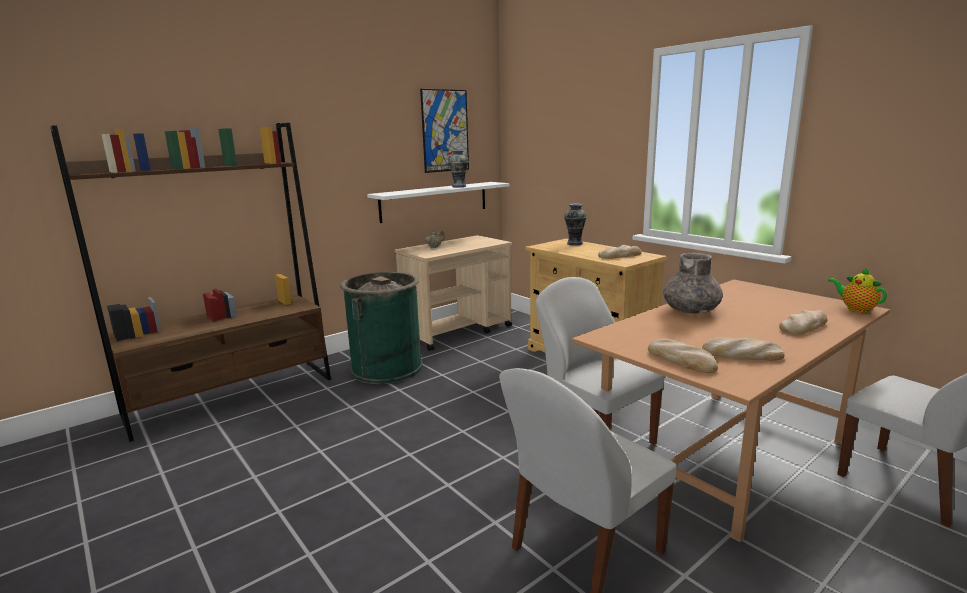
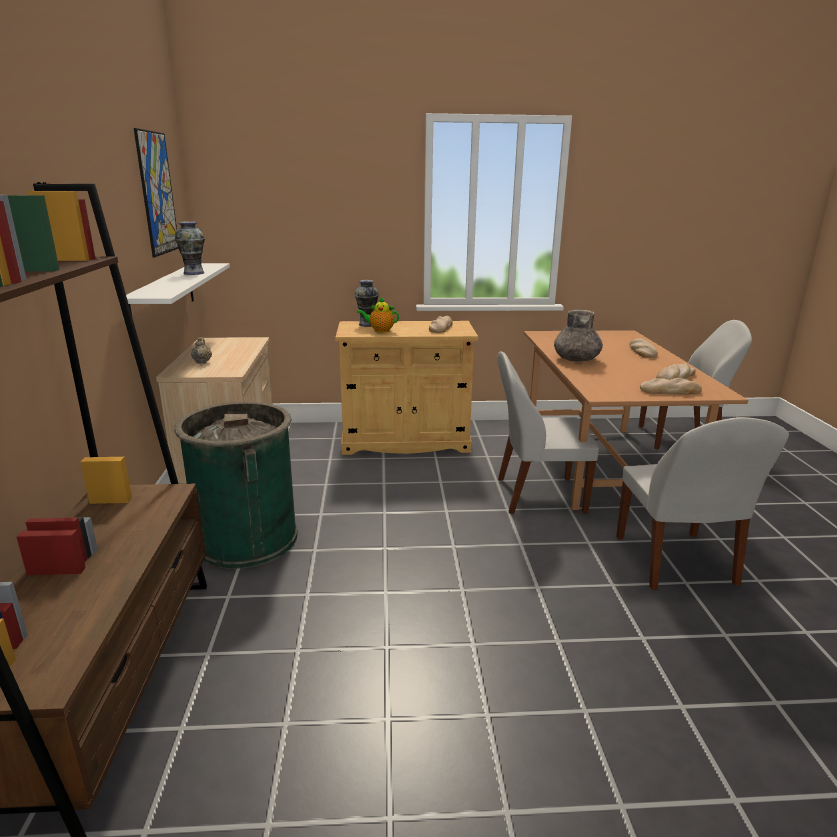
camera: 55 degrees left, 5 degrees up
(855, 309) = (626, 334): teapot -> teapot (380, 331)

